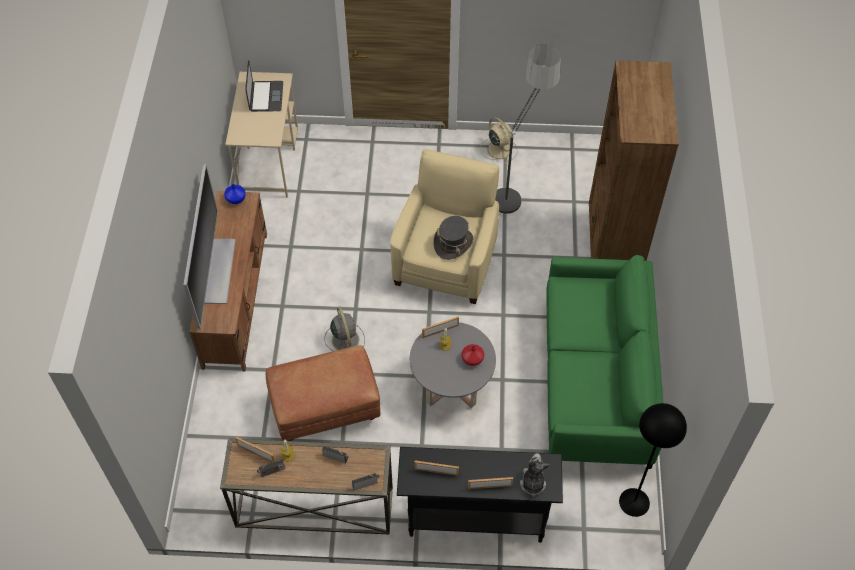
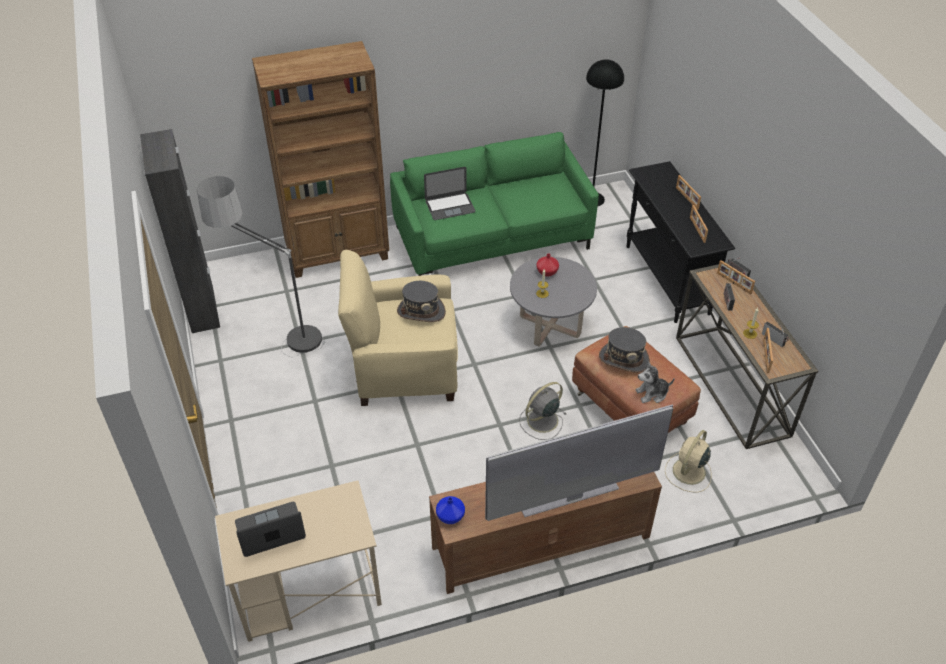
camera: 110 degrees left, 10 degrees down
(333, 372) = (624, 359): none -> grey hat
(440, 330) = (528, 301): picture frame -> picture frame (733, 283)
(498, 149) = (225, 365): beige fan -> beige fan (688, 472)
(532, 482) = (665, 177): plush toy -> plush toy (652, 393)
(570, 143) = (202, 309): none -> black cabinet
(593, 305) = (450, 206): none -> laptop

